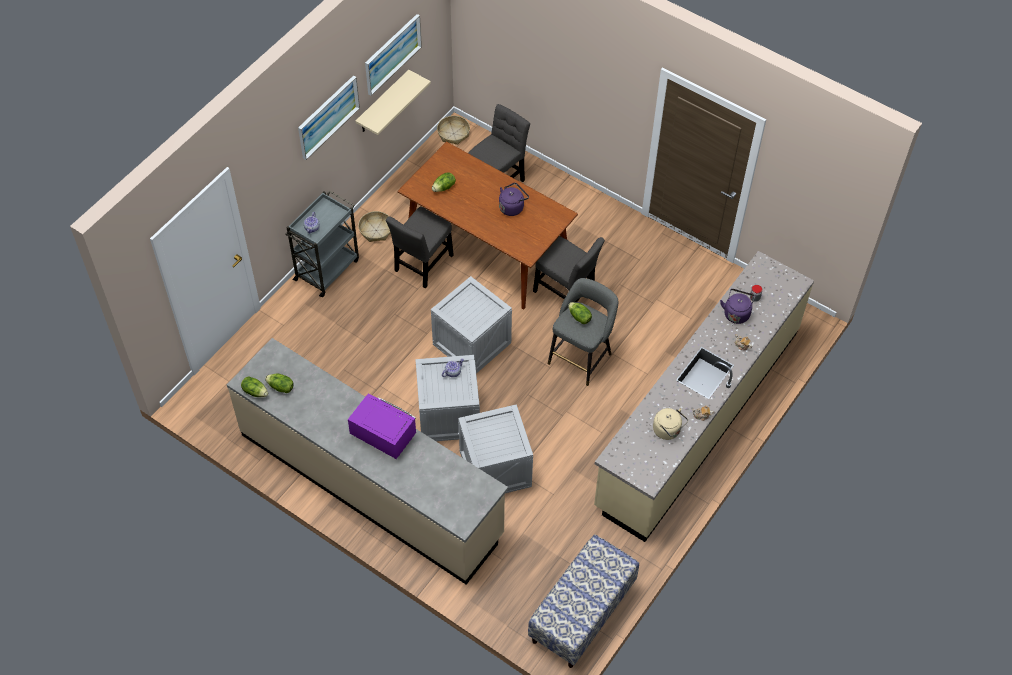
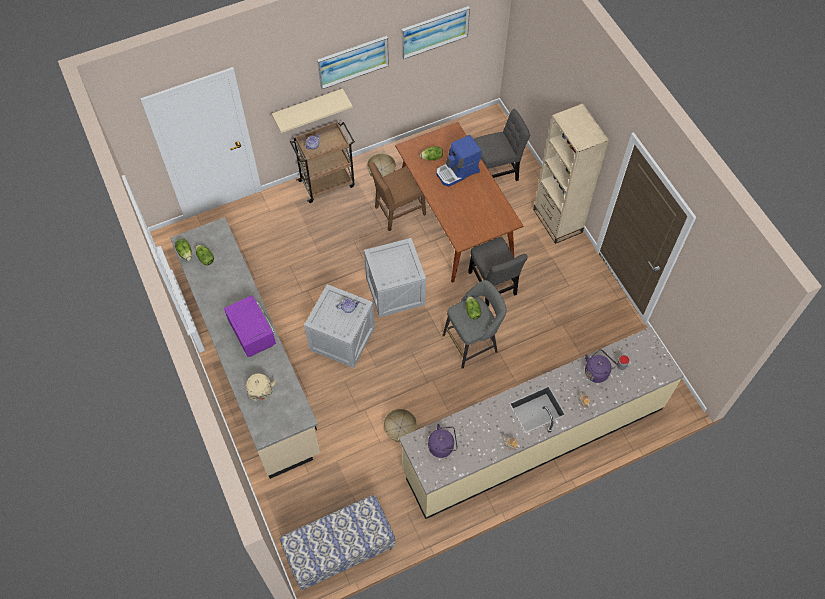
camera: 30 degrees right, 5 degrees up
(327, 269) = (327, 183): grey cart -> brown cart
(383, 103) = (418, 69): beige shelf -> beige shelf (308, 107)
(422, 265) = (398, 212): grey chair -> brown chair
(453, 133) = (487, 119): basket -> basket (400, 427)
(479, 190) = (457, 172): none -> coffee machine
(494, 469) = (348, 399): crate -> none
(512, 207) = (474, 197): purple kettle -> purple kettle (442, 446)
(588, 203) = (557, 221): none -> beige bookcase
(668, 431) = (474, 443): beige kettle -> beige kettle (261, 393)

